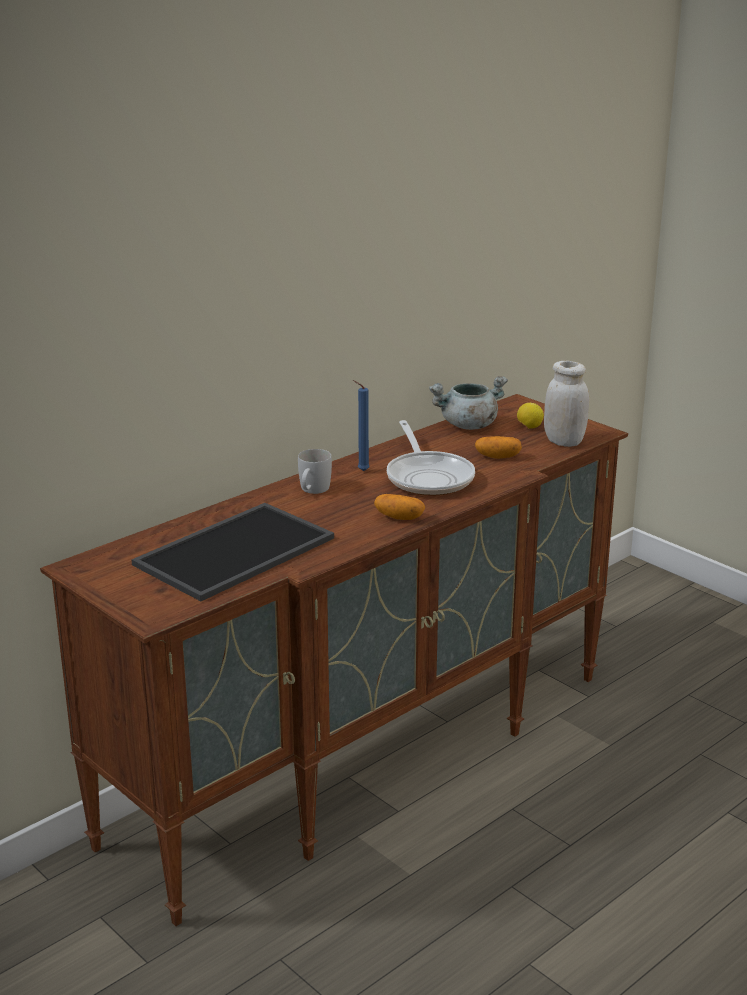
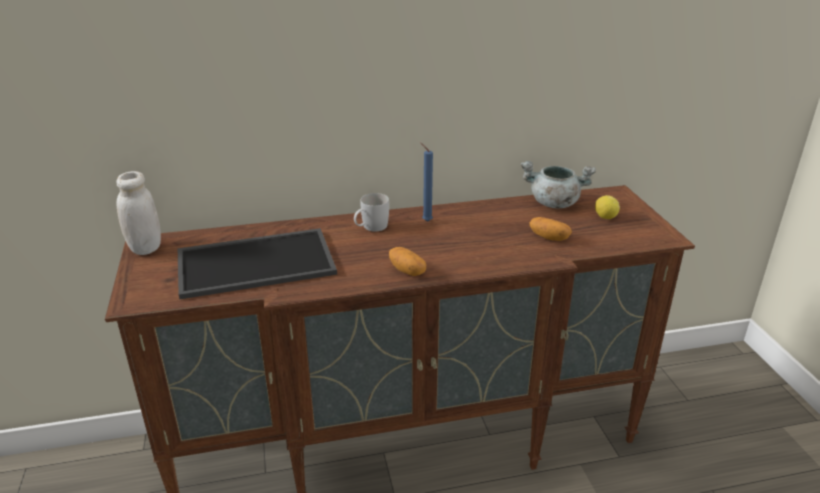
camera: 30 degrees right, 5 degrees up
(428, 477) = (471, 240): frying pan -> none
(564, 441) = (623, 238): white jar -> white jar (145, 248)

